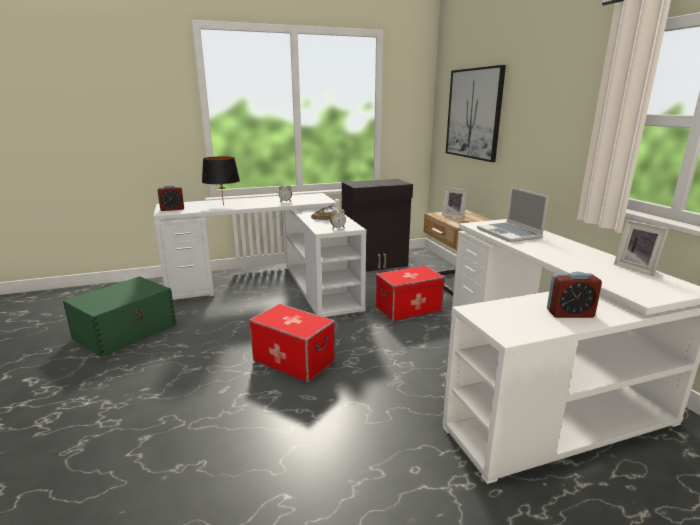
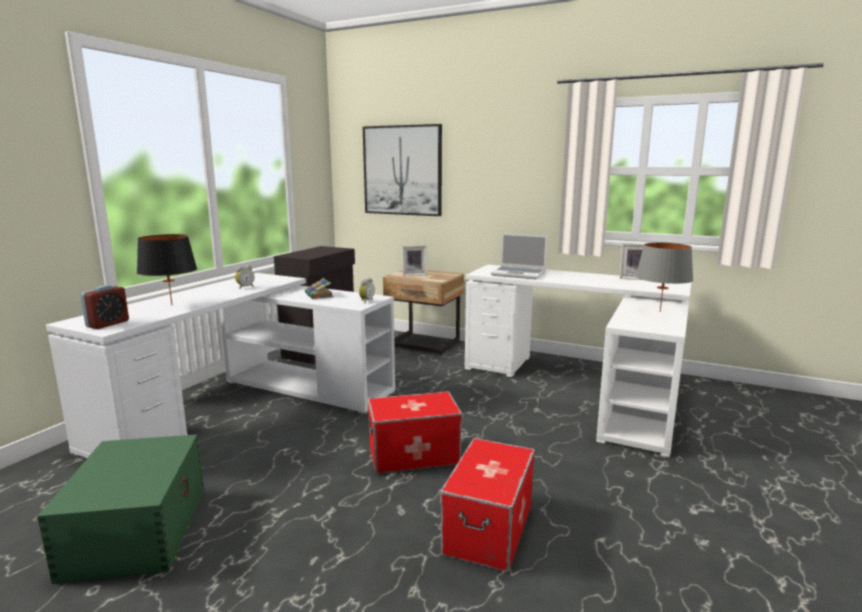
camera: 45 degrees left, 5 degrees down
(408, 309) = (424, 376): storage box -> storage box (488, 528)
(570, 314) = (660, 311): alarm clock -> grey table lamp

